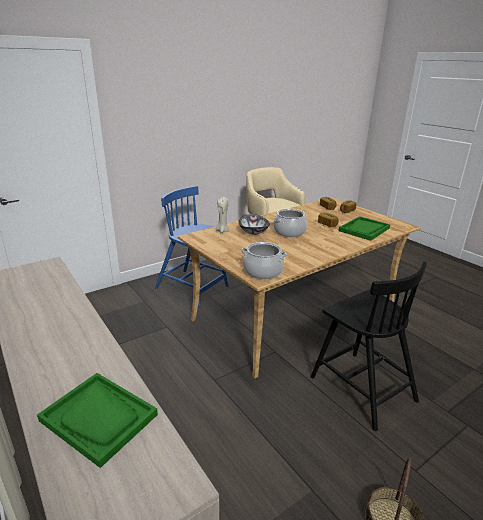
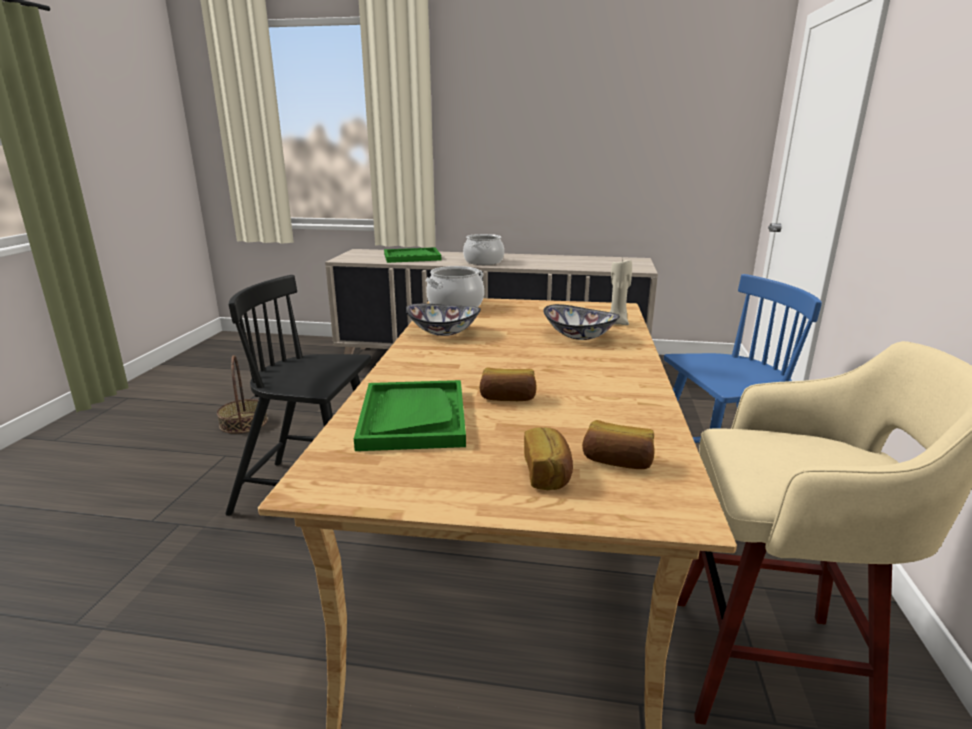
camera: 135 degrees right, 5 degrees down
(289, 232) = (534, 354): cooking pot -> cooking pot (484, 262)
(303, 255) = (444, 332): none -> bowl

